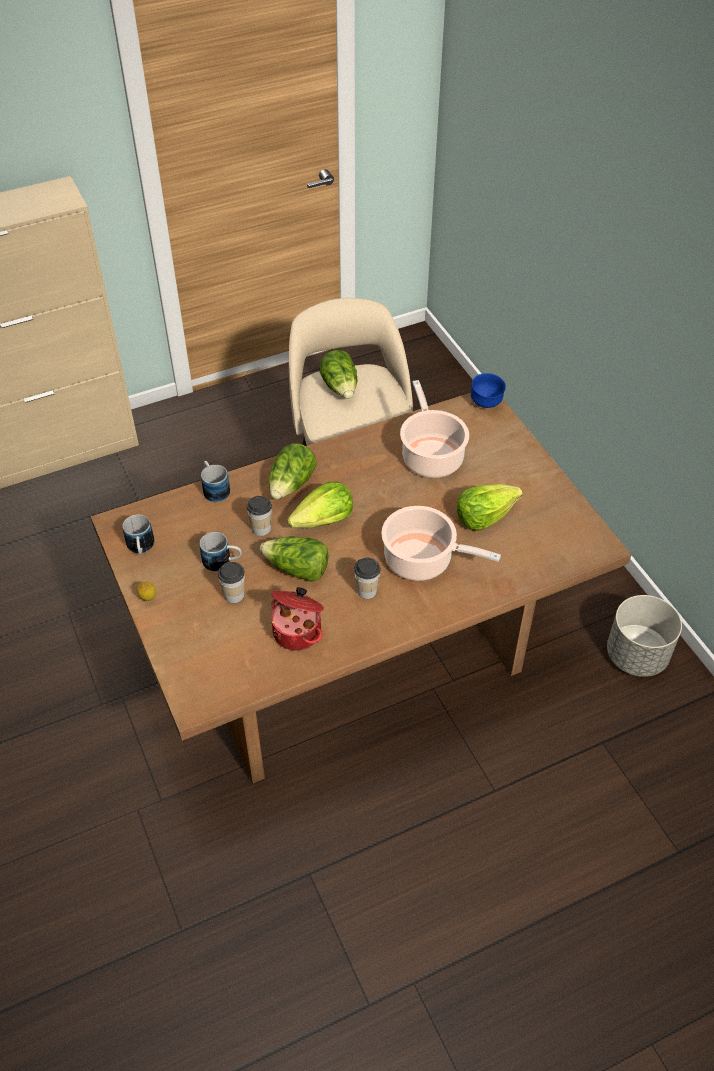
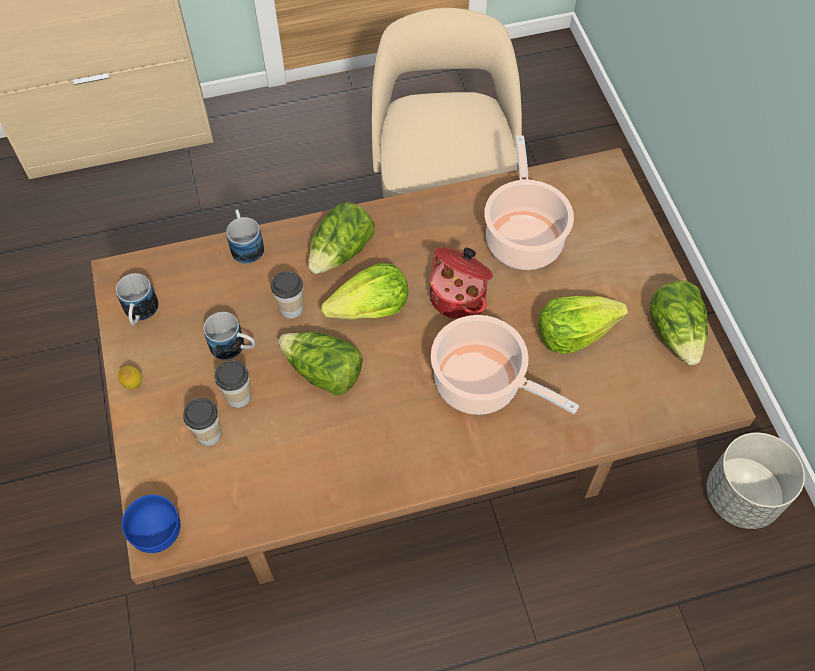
camera: 10 degrees right, 10 degrees up
(298, 631) = (306, 460): cooking pot -> cooking pot (459, 296)
(340, 387) = (435, 120): lettuce -> lettuce (676, 333)
(367, 591) = (403, 417): cup -> cup (208, 434)
(486, 404) = (607, 173): blue bowl -> blue bowl (158, 534)

